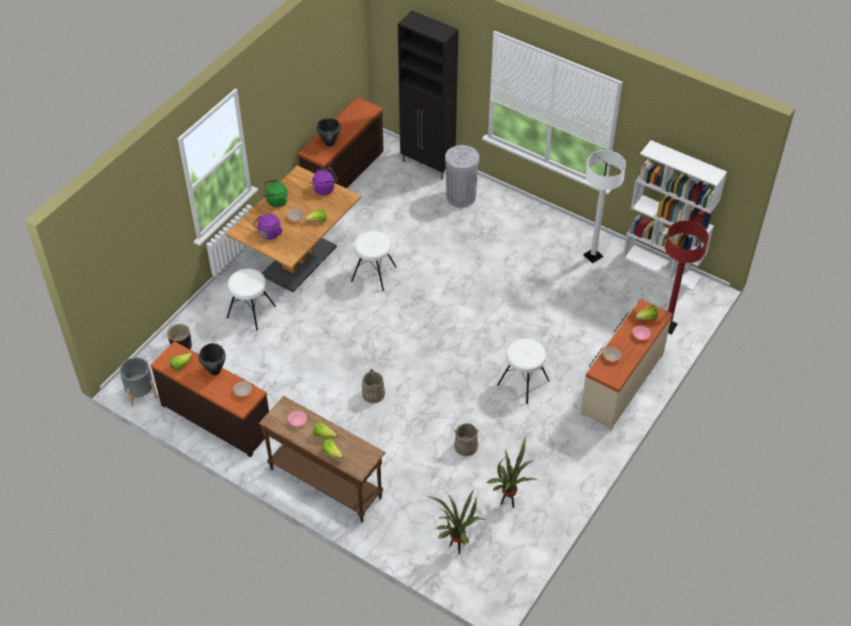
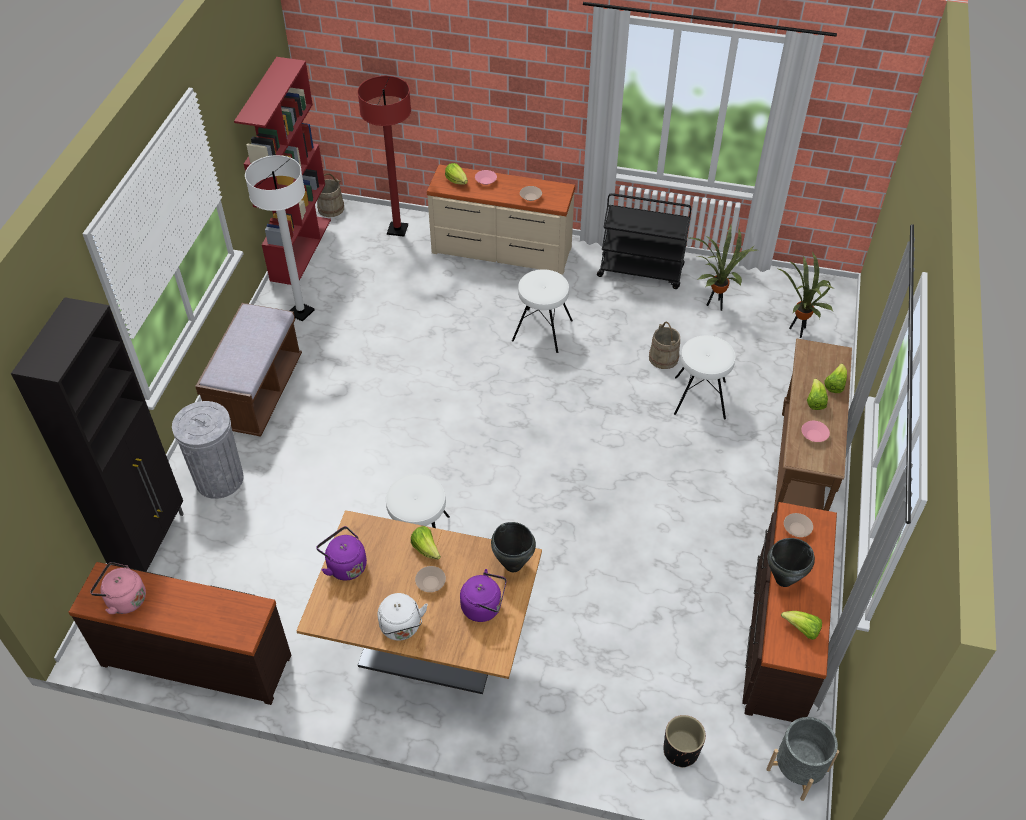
camera: 110 degrees left, 0 degrees up
(251, 312) = (564, 676): white stool -> white stool (699, 397)
(275, 201) = (401, 628): green kettle -> white kettle
(329, 143) = (213, 611): black cooking pot -> black cooking pot (513, 565)
(353, 115) = (124, 599): none -> pink kettle
(373, 394) = (637, 469): beige bucket -> beige bucket (331, 208)
(523, 223) = (257, 393): none -> brown bench
(565, 467) = (641, 271): none -> black cart
(662, 267) = (300, 249): white bookcase -> red bookcase

